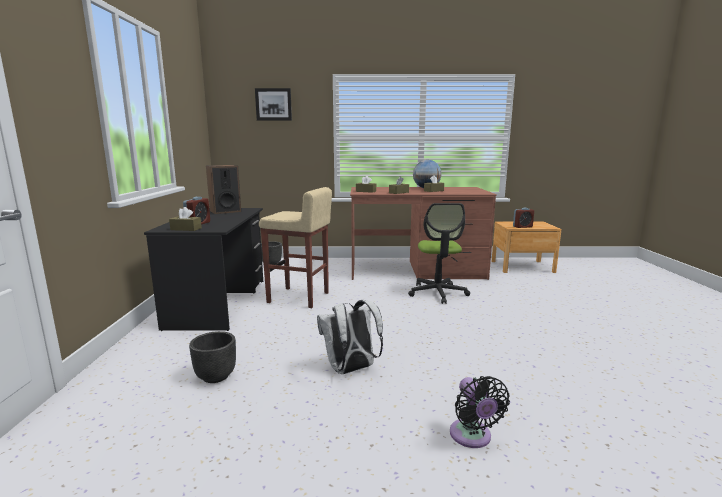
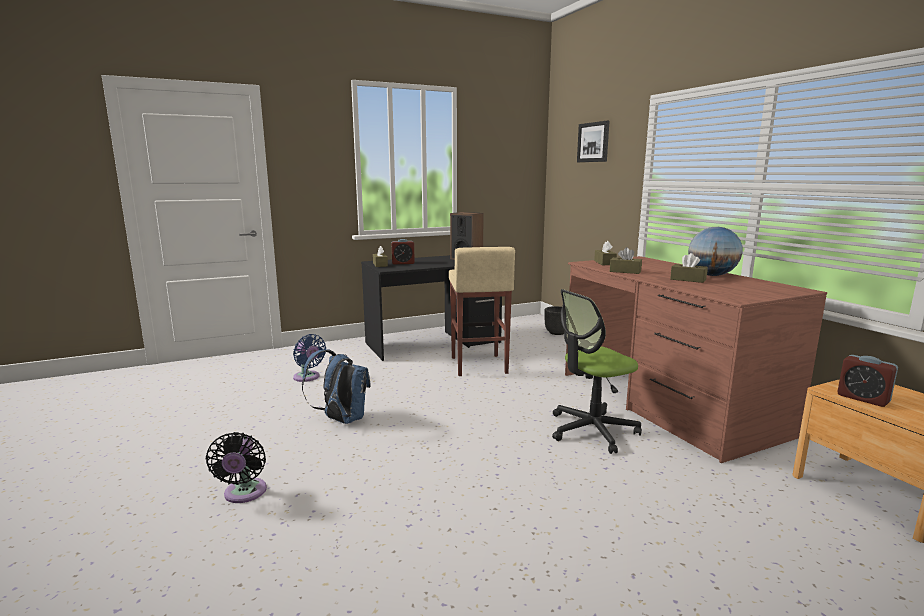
camera: 65 degrees right, 0 degrees up
(215, 376) = (308, 377): black planter -> blue fan
(351, 369) = (341, 420): white backpack -> blue backpack
(472, 437) = (244, 494): black fan -> black fan turned 60 degrees counterclockwise

